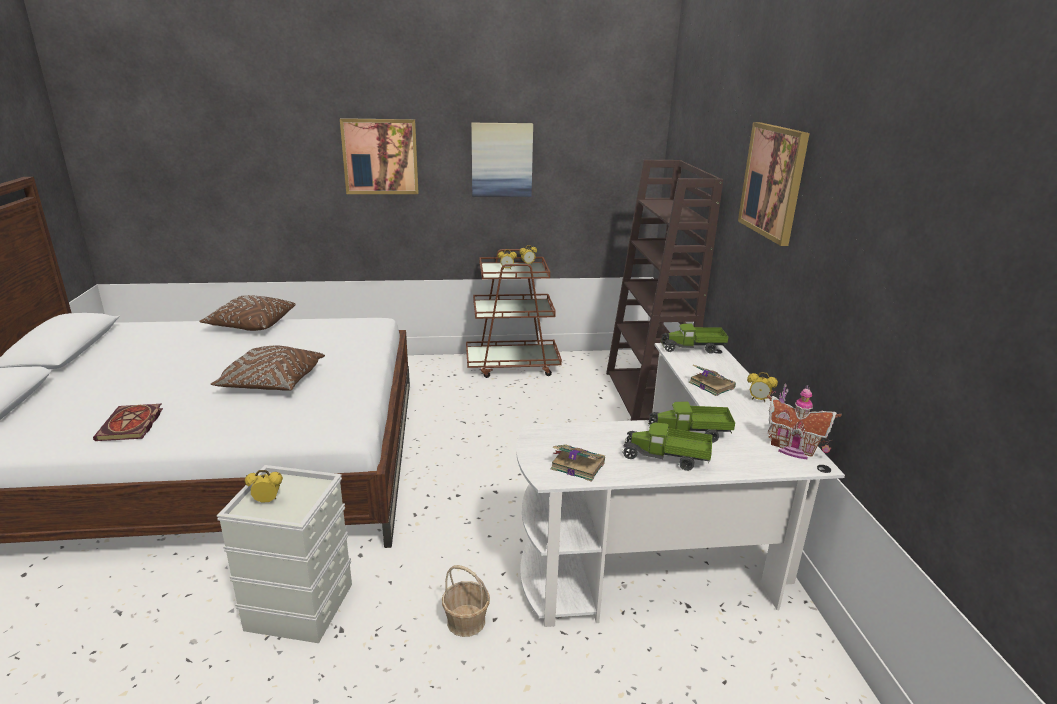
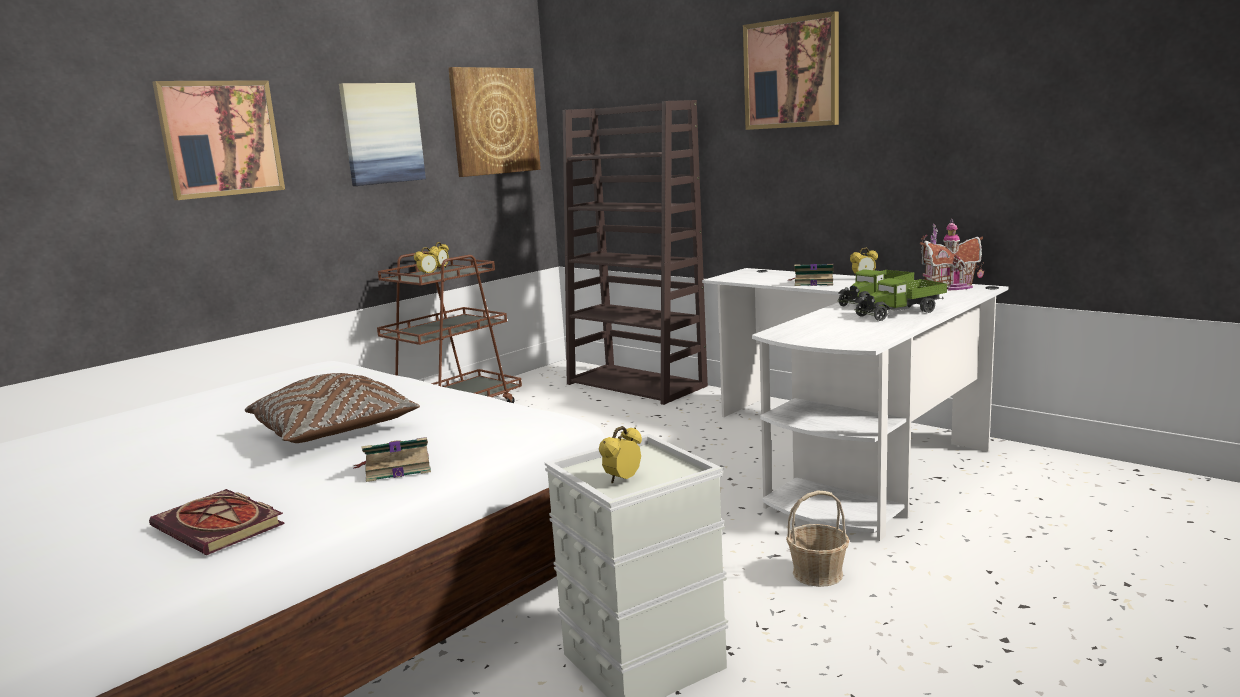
camera: 40 degrees left, 10 degrees down
(251, 325) = (127, 416): brown pillow -> none
(576, 465) = (860, 334): book -> book (396, 468)
(607, 156) = (494, 121): none -> picture
(692, 348) = (741, 273): toy truck -> none

